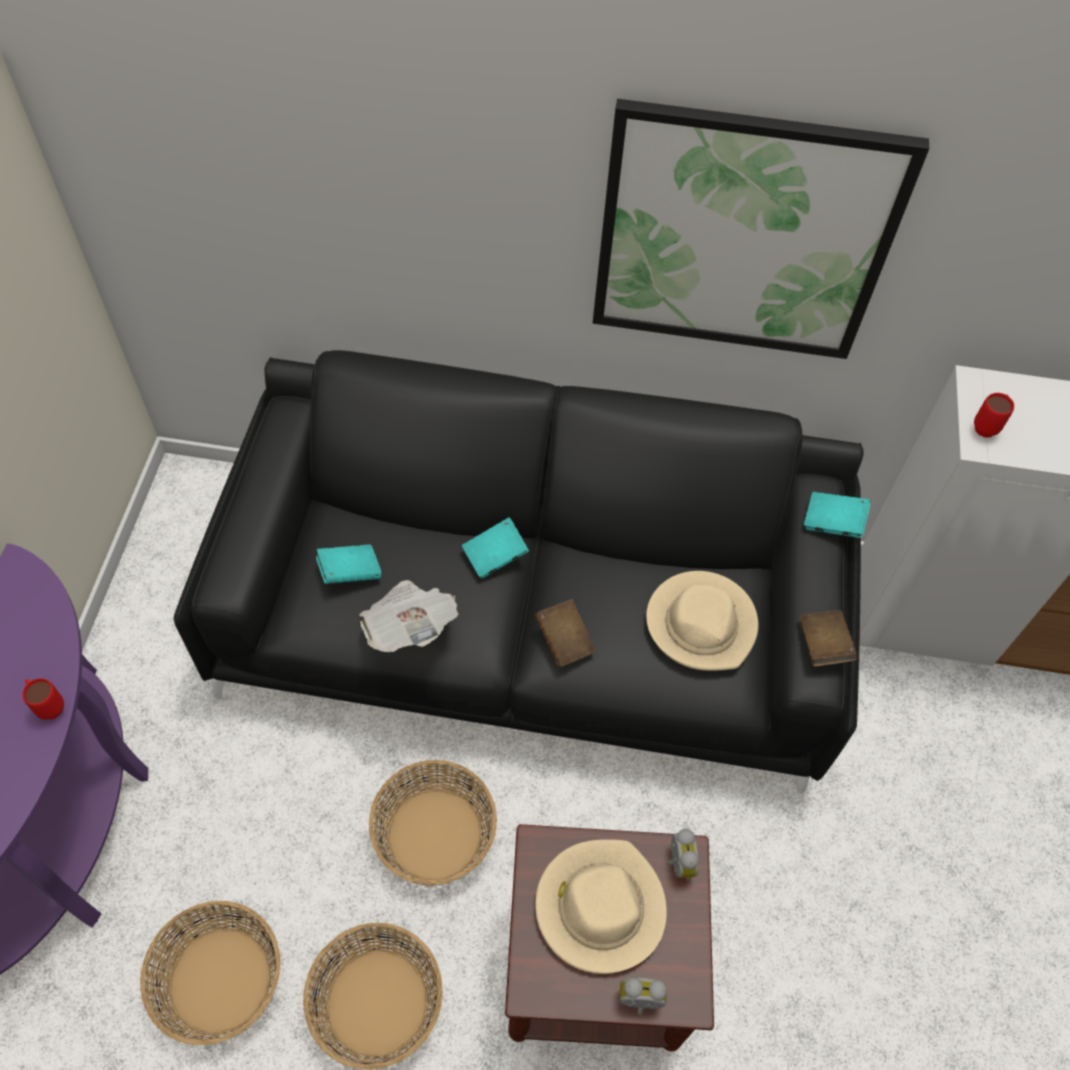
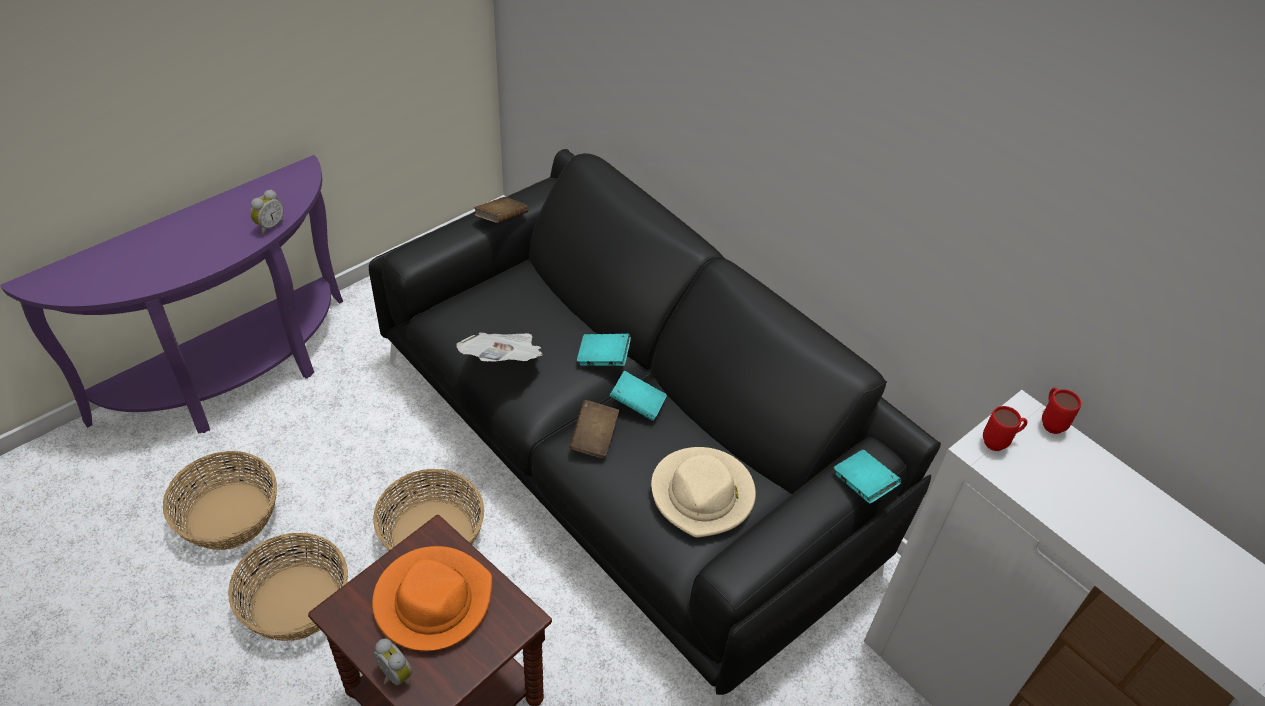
camera: 40 degrees right, 10 degrees down
(48, 705) = (242, 244): red mug -> red mug (1050, 421)
(350, 572) = (502, 308): turquoise book -> turquoise book (637, 405)
(599, 907) = (432, 600): beige hat -> orange hat
(678, 863) = (512, 618): alarm clock -> alarm clock (269, 226)
(743, 236) = (876, 174): picture -> none
(823, 645) = (763, 555): brown book -> brown book (501, 220)

